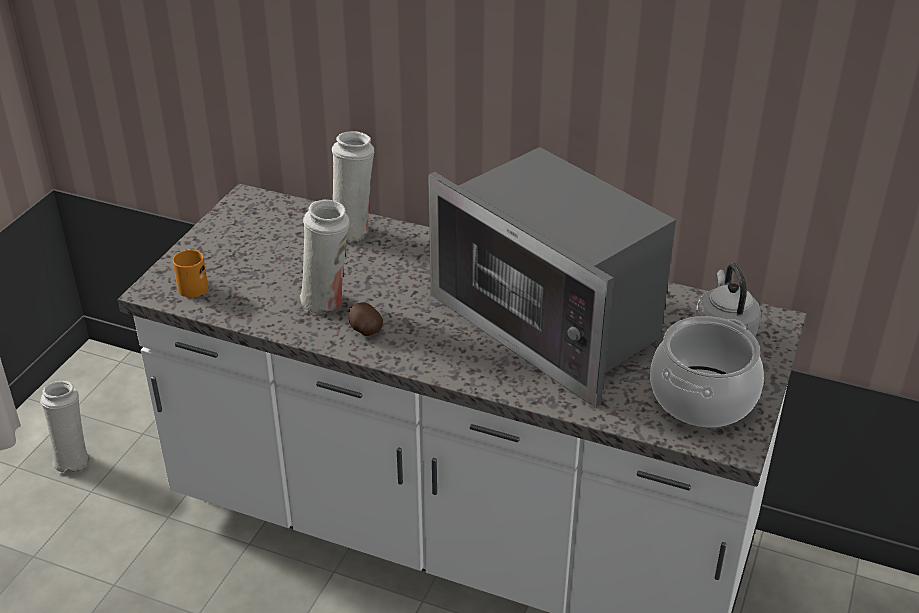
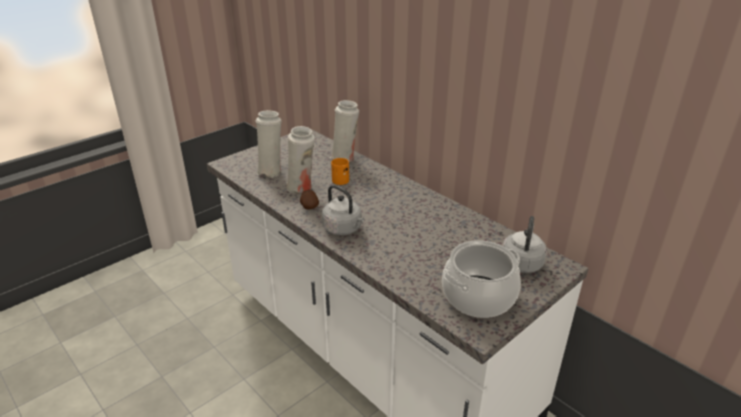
camera: 25 degrees right, 5 degrees down
(73, 459) = (210, 254): white vase -> white vase (271, 171)
(192, 284) = (245, 165): orange mug -> orange mug (341, 178)
(448, 352) = (344, 229): none -> grey kettle
(551, 323) = (415, 230): microwave -> none

